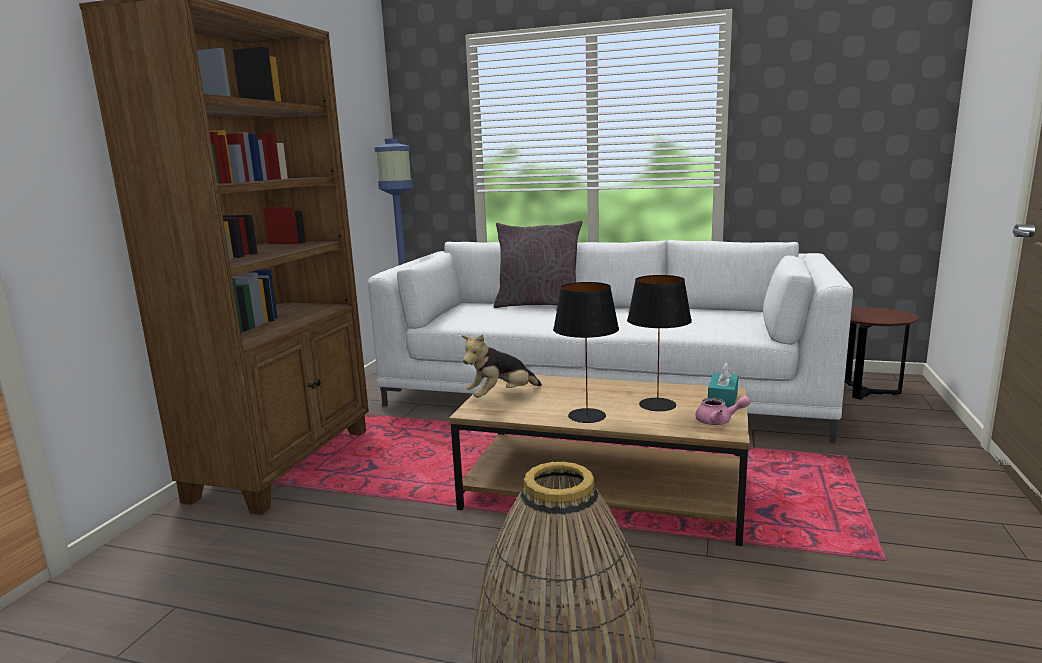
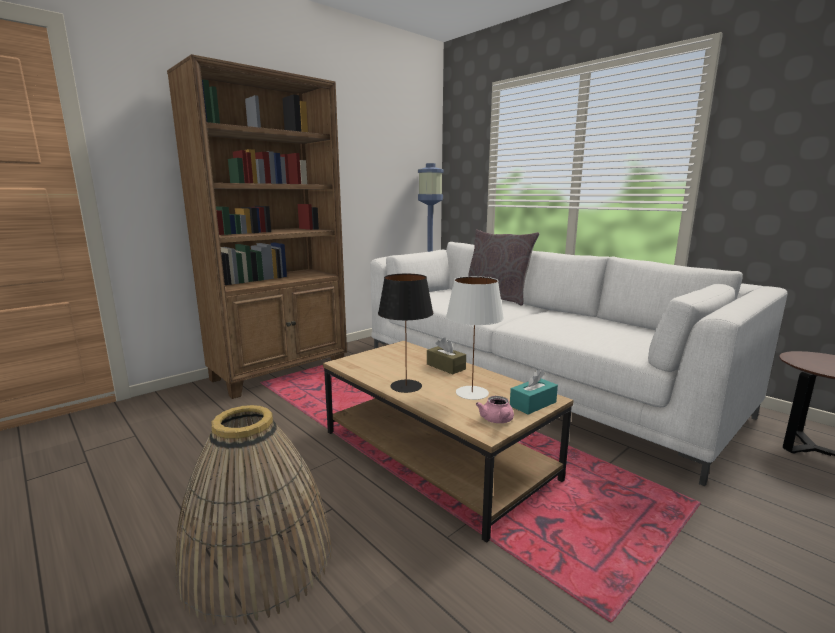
camera: 30 degrees right, 0 degrees up
(501, 396) = (377, 357): plush toy -> none
(590, 388) = (446, 367): none -> brown tissue box
(658, 405) = (472, 393): black table lamp -> white table lamp
(719, 421) = (497, 420): pink teapot -> pink teapot turned 45 degrees clockwise

